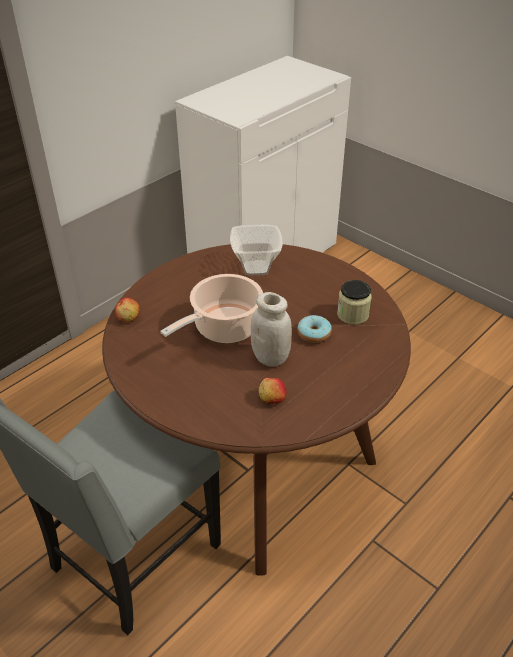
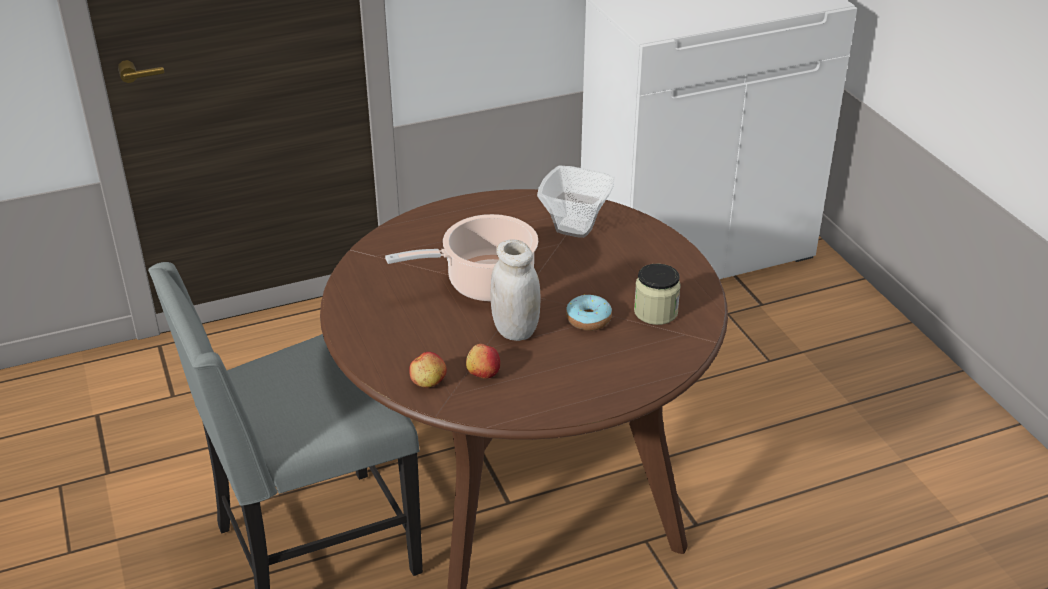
camera: 25 degrees right, 5 degrees down
(128, 318) = (384, 242): apple -> apple (428, 382)

